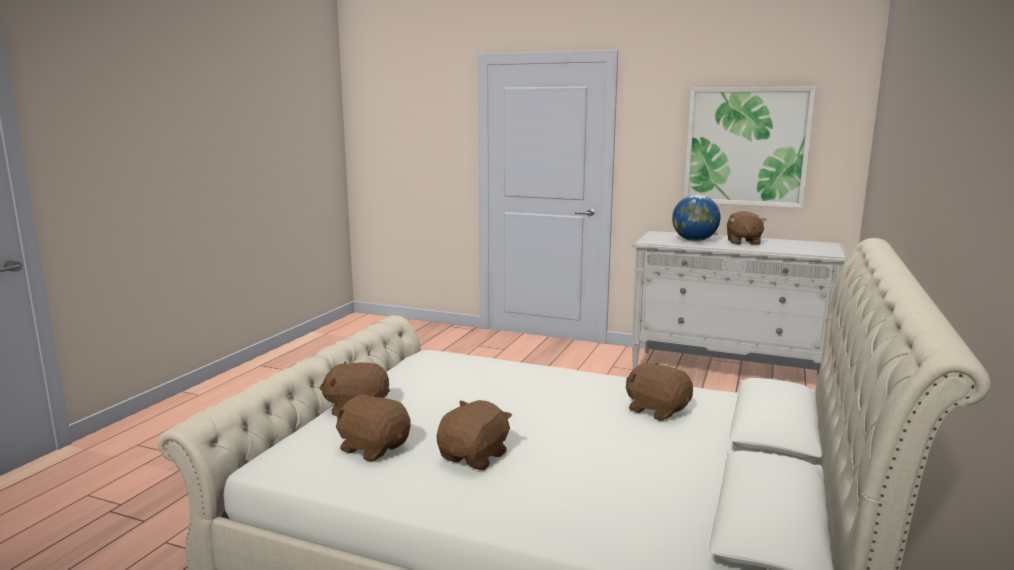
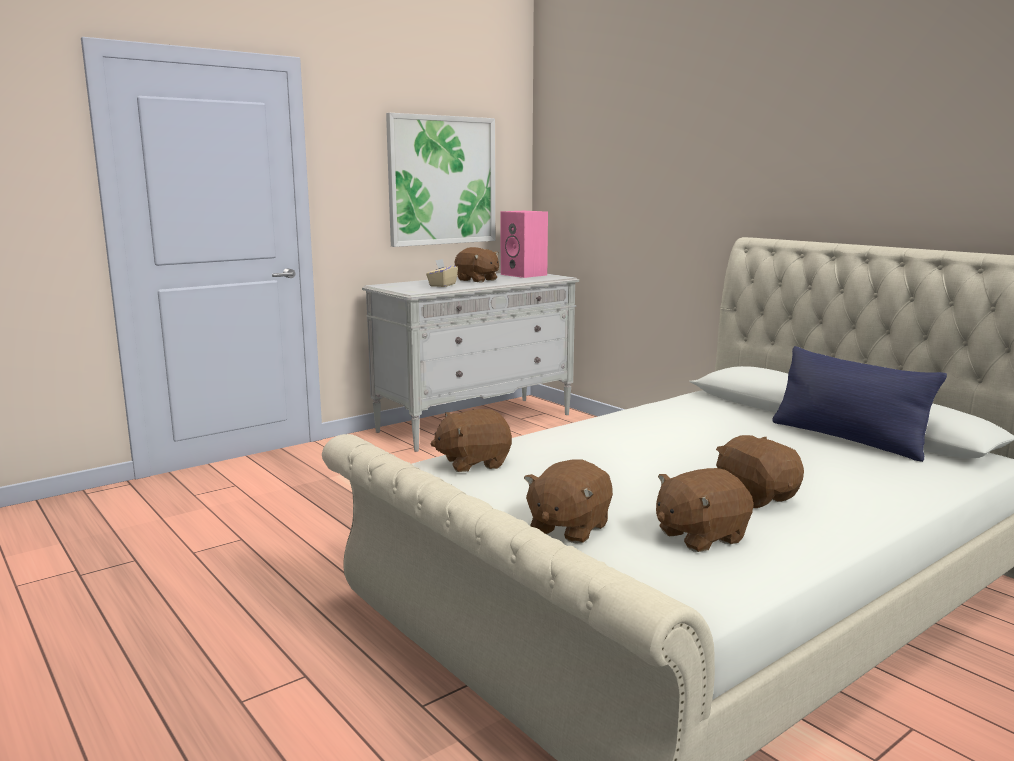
camera: 60 degrees left, 0 degrees up
(657, 410) = (700, 420): brown plush toy -> brown plush toy (473, 463)
(694, 240) = (442, 285): globe -> beige tissue box
(710, 483) = (847, 439): none -> blue pillow
(811, 246) = (525, 275): none -> pink speaker

